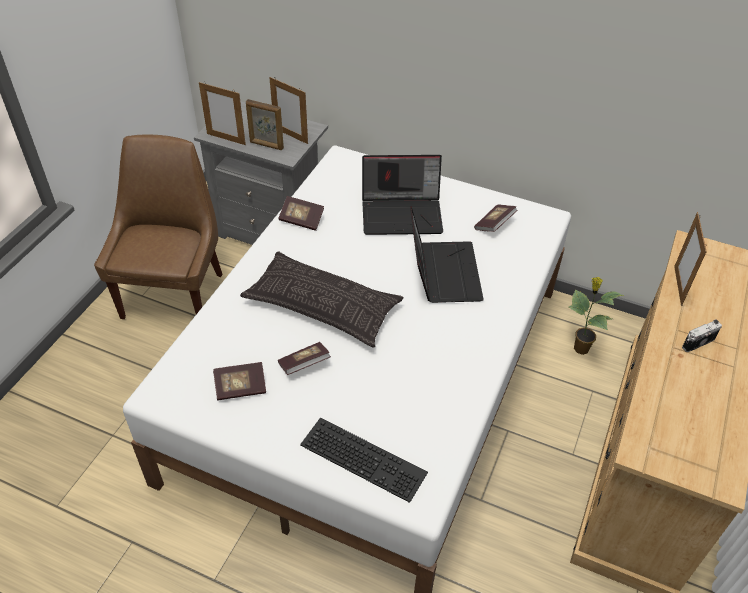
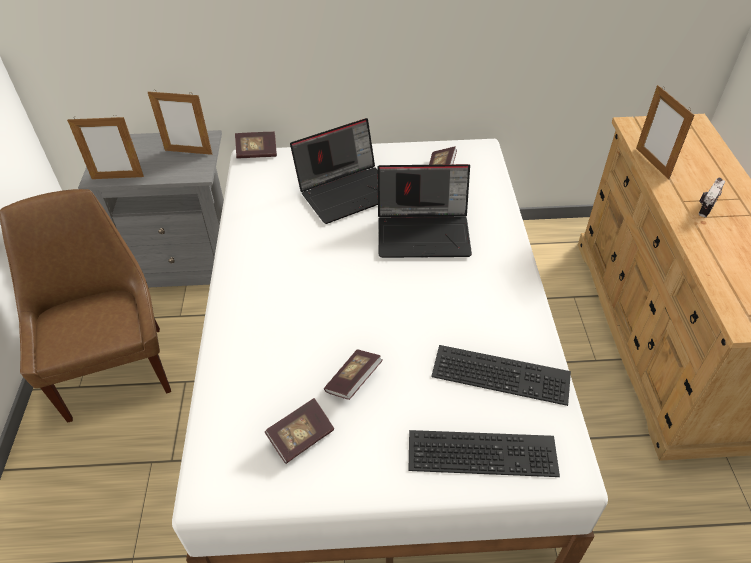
camera: 25 degrees left, 0 degrees up
(266, 145) = (168, 170): picture frame -> none
(301, 220) = (249, 233): book -> book (257, 152)
(322, 305) = (330, 311): pillow -> none
(423, 408) = (502, 372): none -> keyboard
(442, 272) = (424, 232): laptop -> laptop turned 120 degrees clockwise
(580, 348) = (539, 263): potted plant -> none

